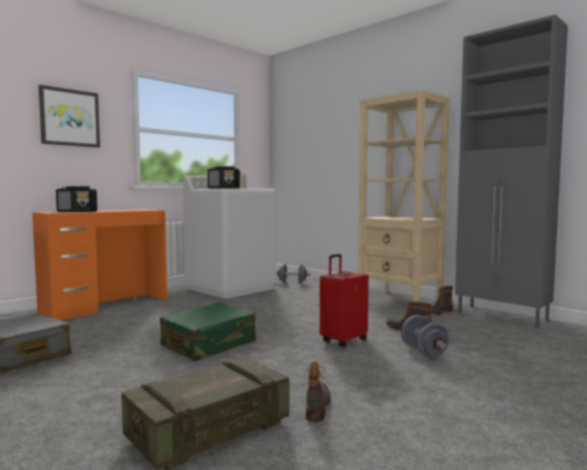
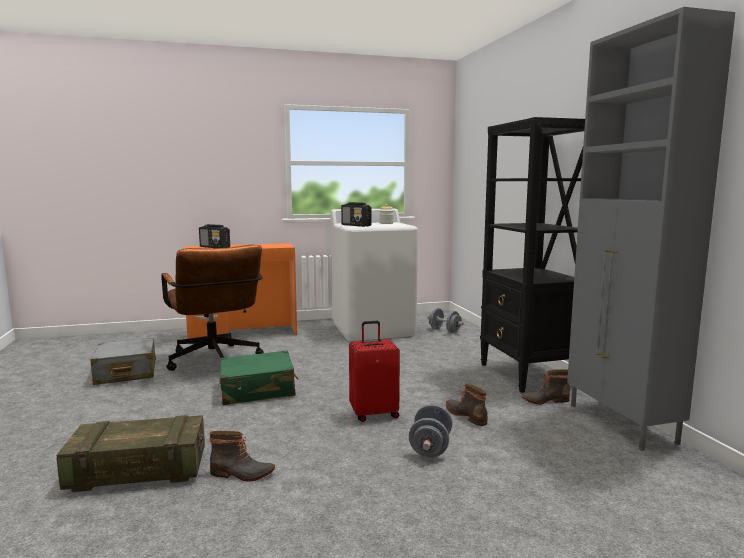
camera: 30 degrees right, 5 degrees up
(70, 117) = (223, 158): picture -> none
(119, 331) = (215, 362): none -> brown office chair
(317, 405) = (242, 474): boot -> boot turned 60 degrees clockwise
(400, 300) = (527, 375): beige bookcase -> black bookcase

